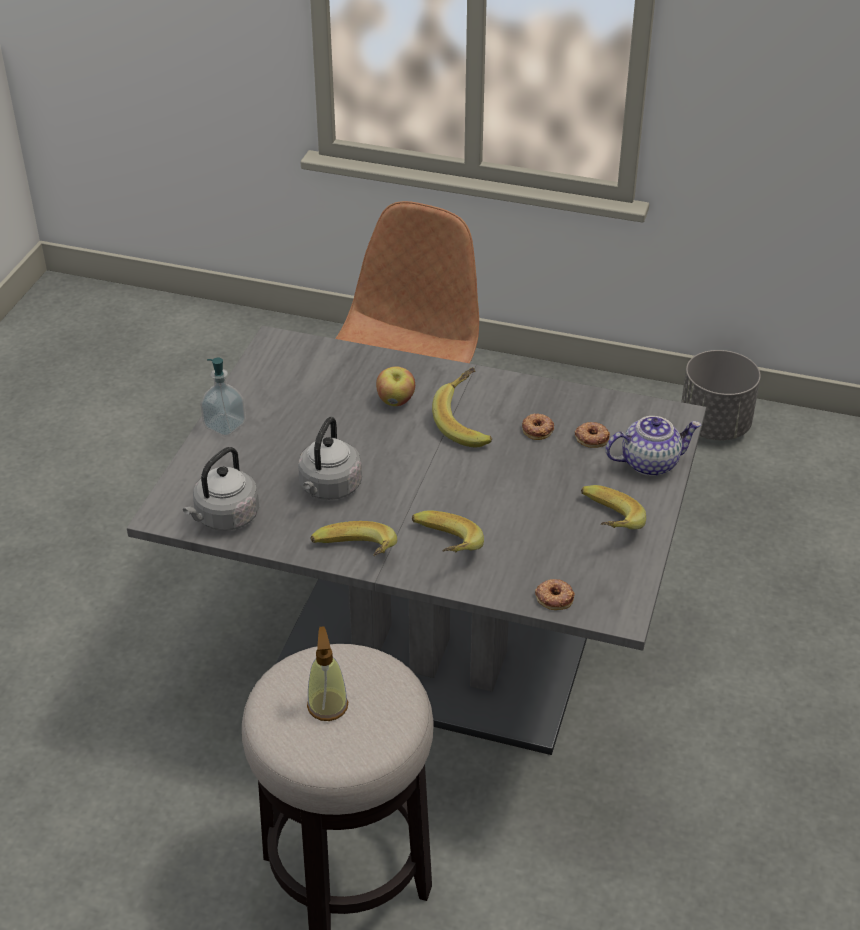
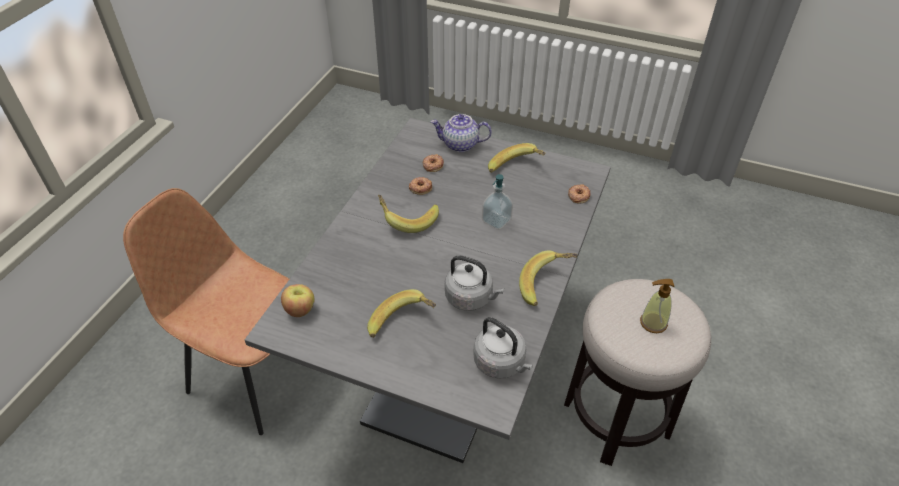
camera: 85 degrees left, 5 degrees up
(225, 426) = (384, 365): soap dispenser -> soap dispenser (496, 221)
(396, 401) = (374, 256): apple -> apple (300, 310)
(442, 550) = (538, 241): banana -> banana (403, 324)
(650, 462) = (460, 145): teapot -> teapot turned 75 degrees counterclockwise
(714, 426) = (269, 198): grey planter -> none

